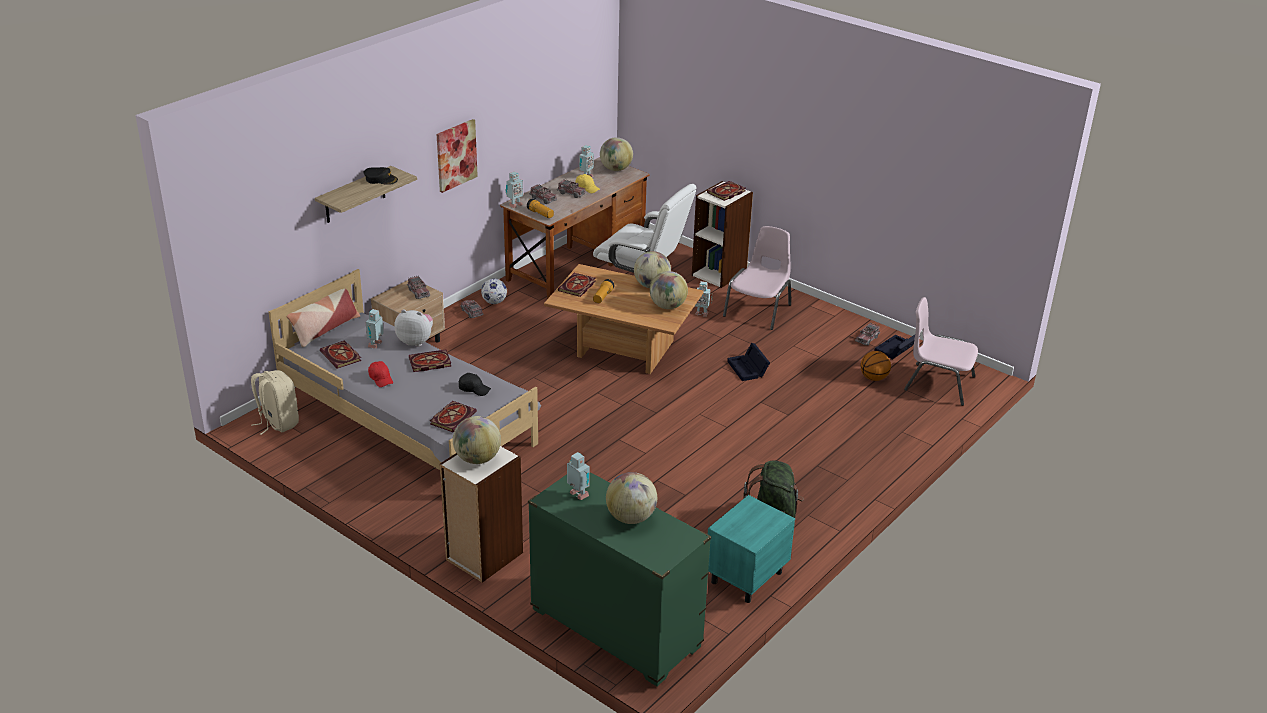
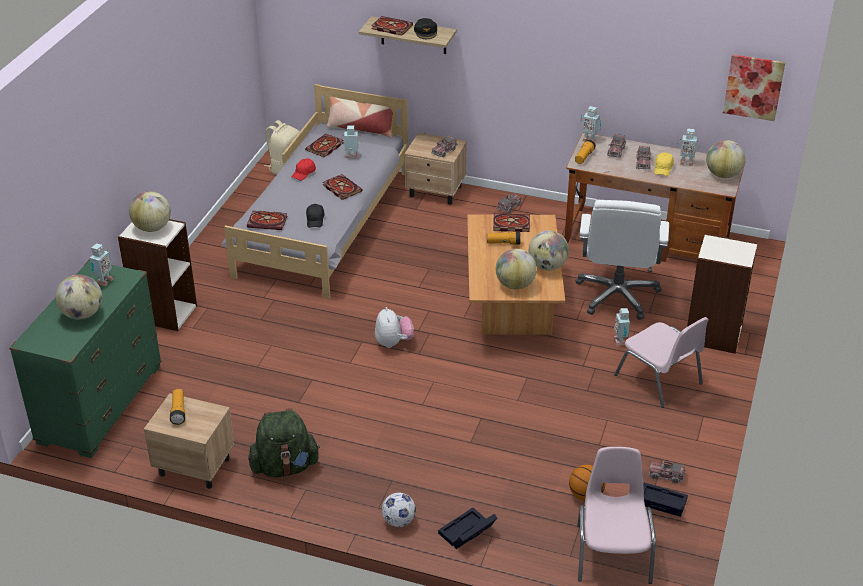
camera: 70 degrees right, 5 degrees up
(416, 341) = (370, 173): plush toy -> plush toy (393, 342)
(456, 155) = (537, 58): picture -> picture (753, 87)
(494, 302) = (536, 213): football -> football (398, 521)
(726, 193) = (730, 251): book -> book (390, 27)
(740, 526) = (178, 411): none -> flashlight
(745, 577) = (193, 466): turquoise nightstand -> beige nightstand
(748, 369) = (536, 397): black storage box -> black storage box (466, 533)
(759, 310) = (659, 380): pink chair -> pink chair turned 45 degrees clockwise

